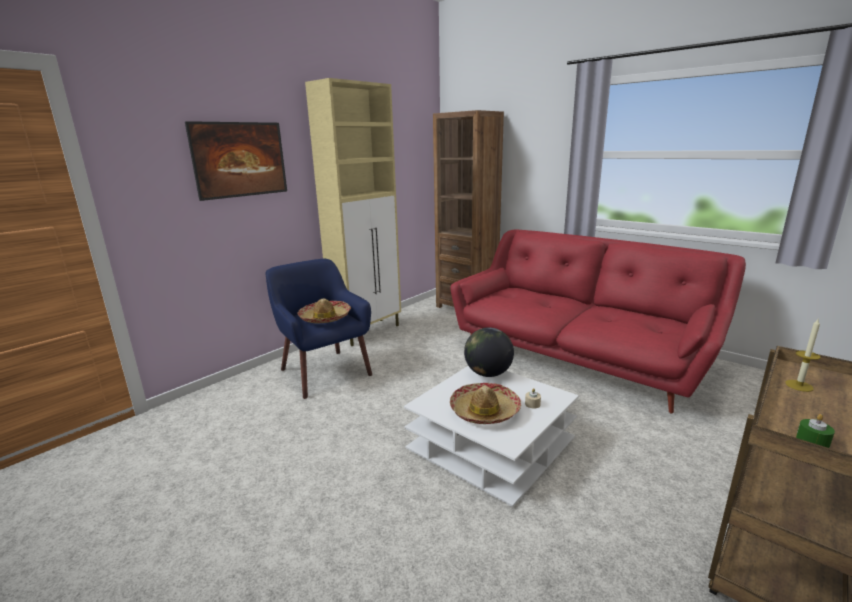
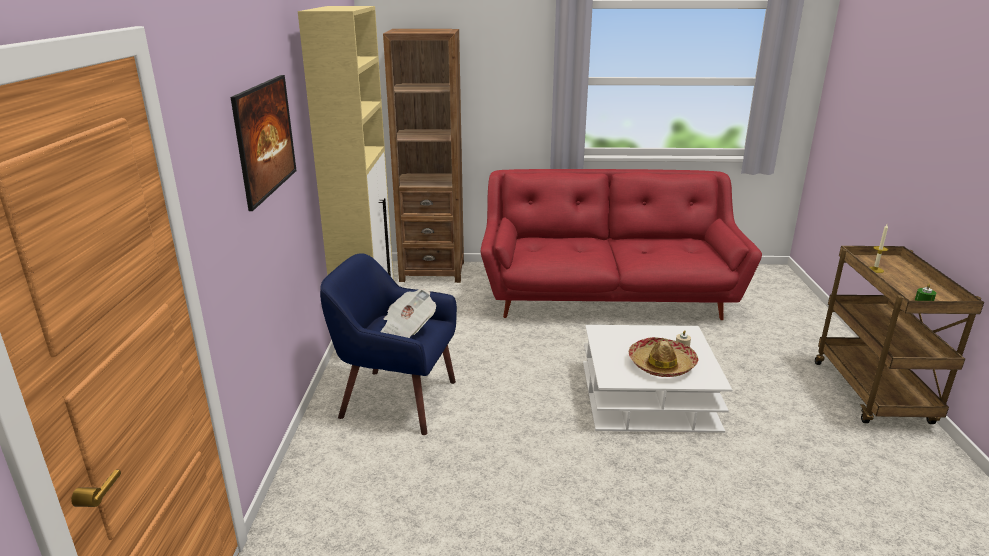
camera: 40 degrees left, 5 degrees up
(325, 318) = (407, 329): hat -> newspaper
(488, 373) = (614, 333): globe -> none

